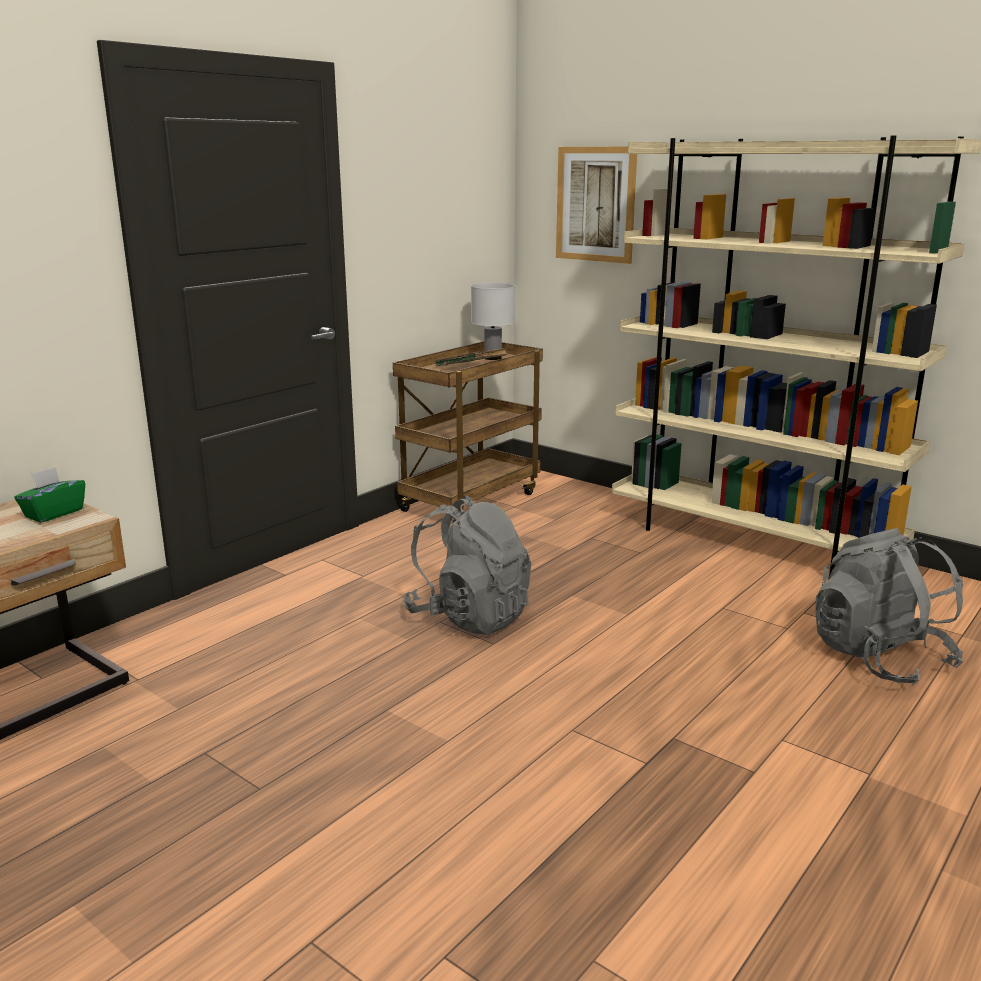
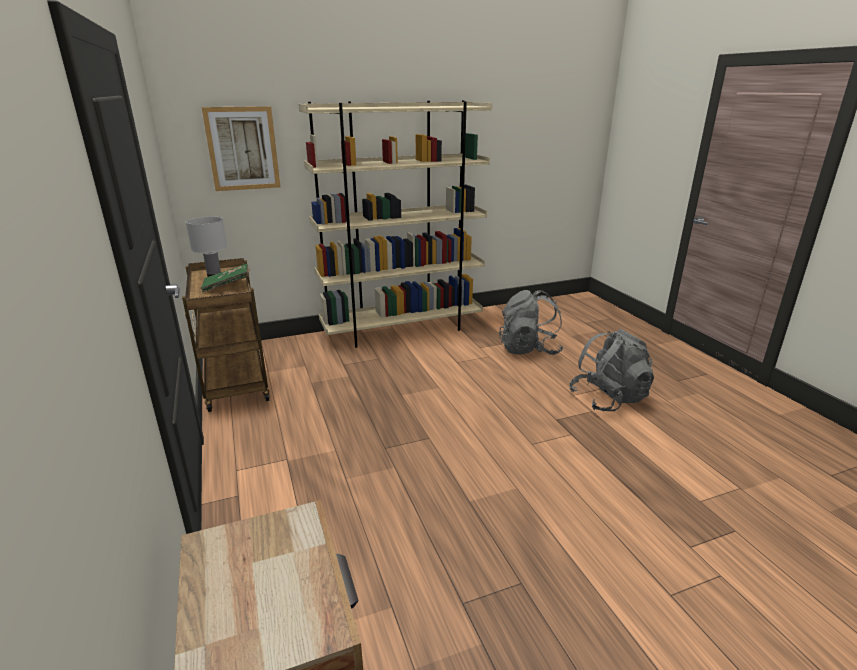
camera: 60 degrees left, 5 degrees up
(54, 513) = (263, 540): green tissue box -> none
(469, 616) = (390, 435): grey backpack -> grey backpack (608, 398)

